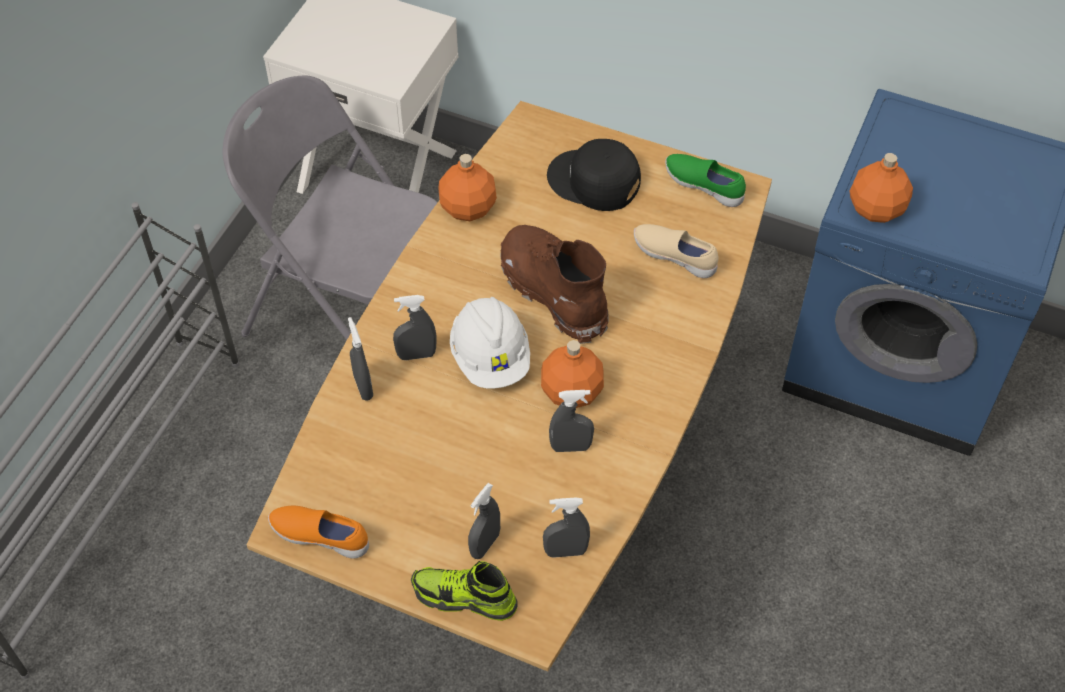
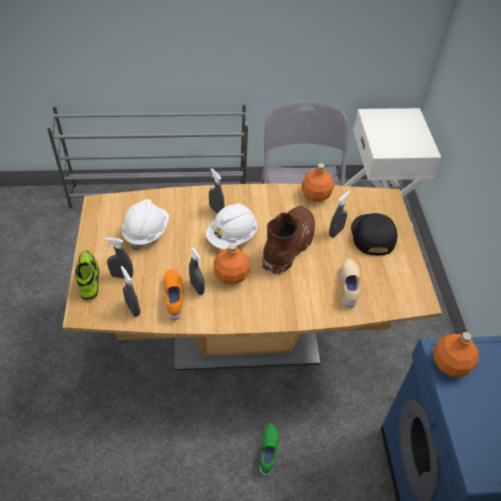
camera: 60 degrees right, 5 degrees down
(321, 536) = (99, 217): orange shoe -> orange shoe (174, 298)
(363, 387) = (187, 200): grey spray bottle -> grey spray bottle (336, 232)
(405, 475) = (146, 232): none -> white hard hat
(704, 186) = (409, 283): green shoe -> green shoe (269, 452)

